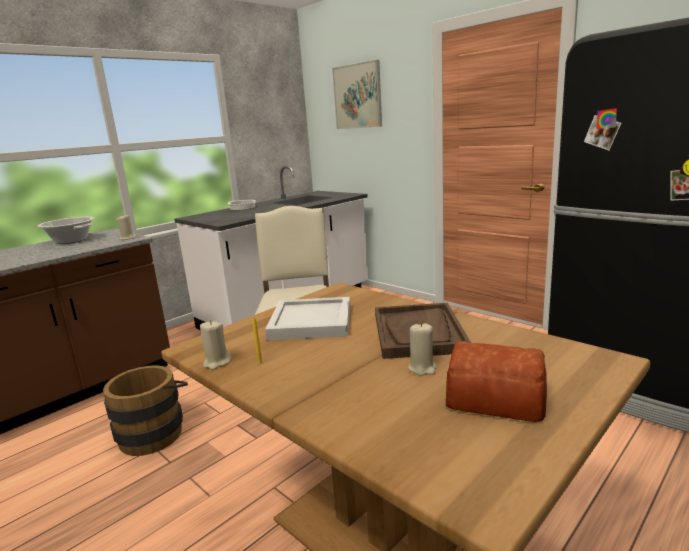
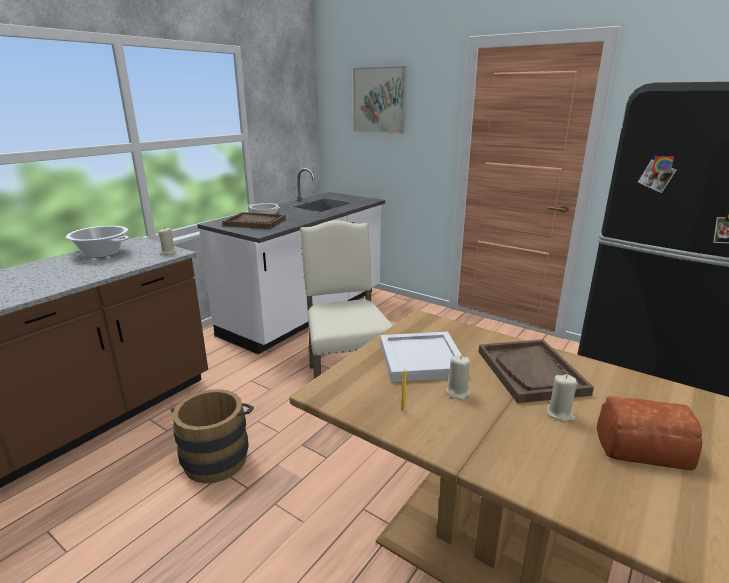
camera: 10 degrees left, 5 degrees up
(217, 362) = (360, 410): beige candle -> beige candle (458, 392)
(227, 215) = (255, 222): none -> brown tray

